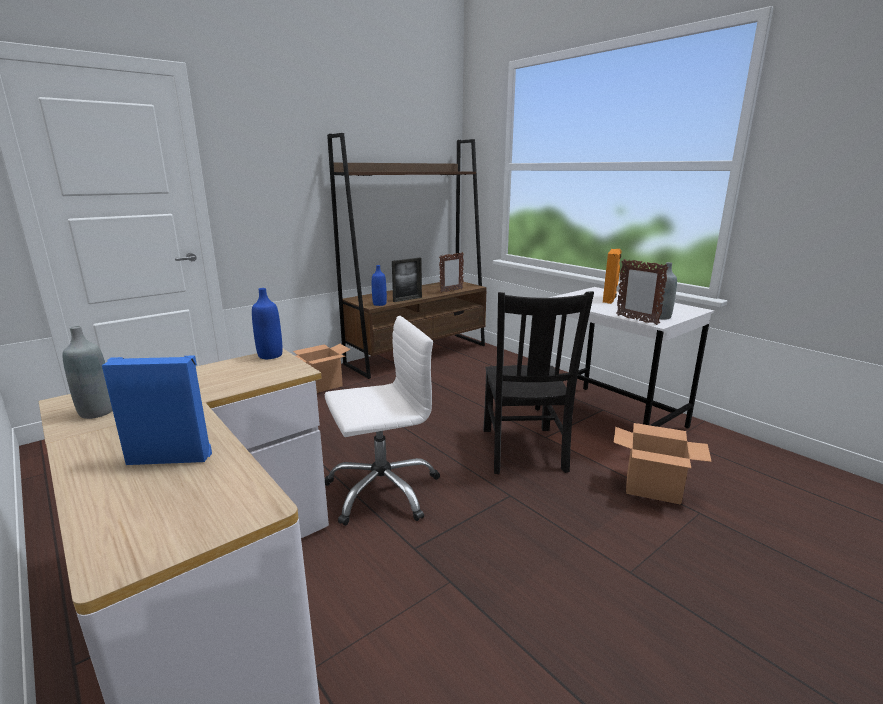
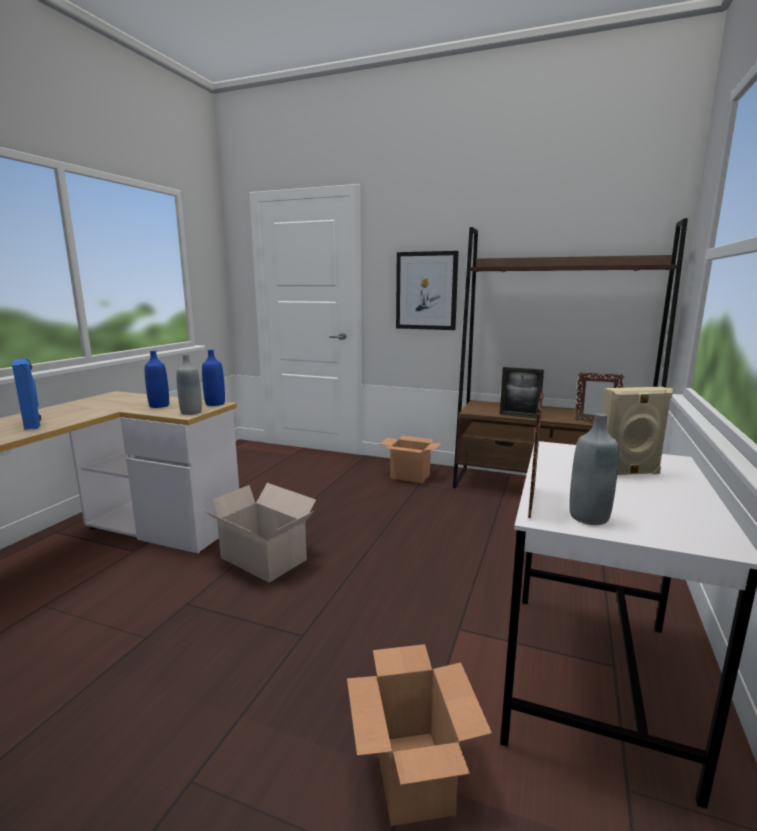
camera: 60 degrees right, 5 degrees down
(97, 412) = (99, 401): grey bottle -> grey bottle (191, 412)
(285, 195) = (426, 291): none -> picture
(379, 304) = (481, 412): blue bottle -> blue bottle (159, 405)
(382, 490) = (264, 560): white office chair -> cardboard box
(523, 451) = (405, 620): black chair -> none
(610, 299) = (628, 473): orange speaker -> beige speaker

